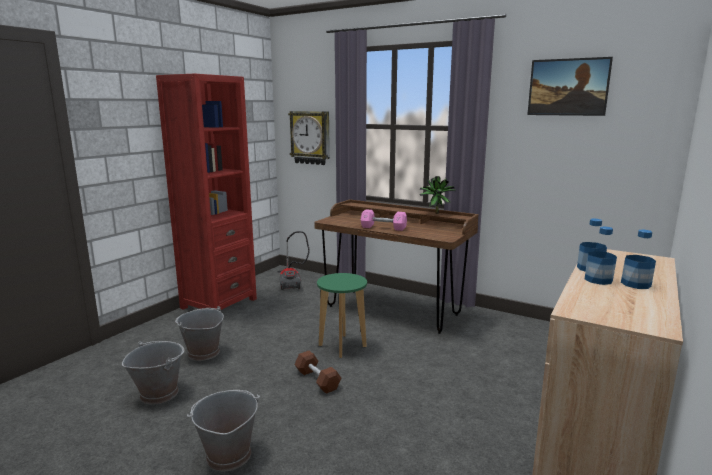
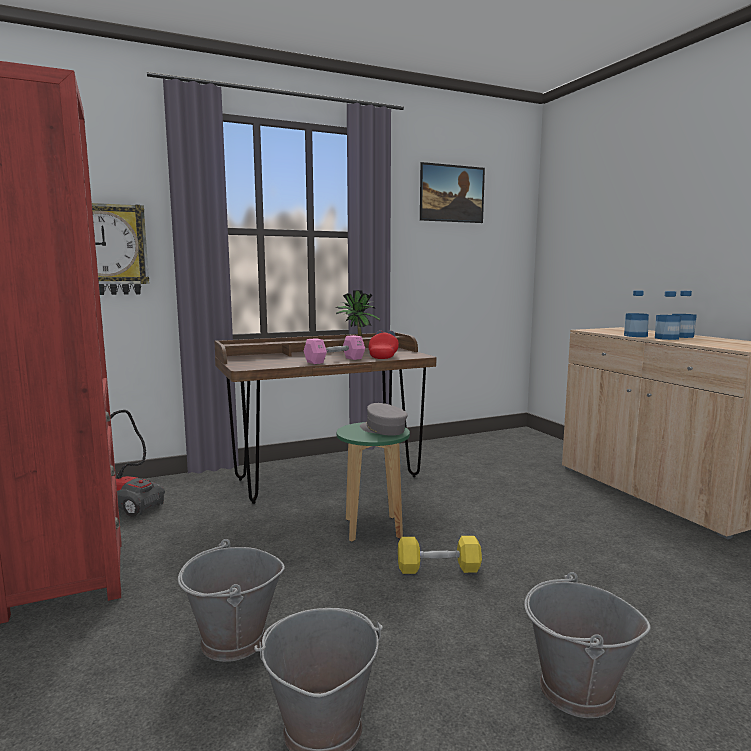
camera: 55 degrees left, 5 degrees down
(317, 380) = (438, 568): brown dumbbell -> yellow dumbbell
(348, 282) = (383, 429): none -> grey cap
(423, 232) = (383, 356): none -> red cap

